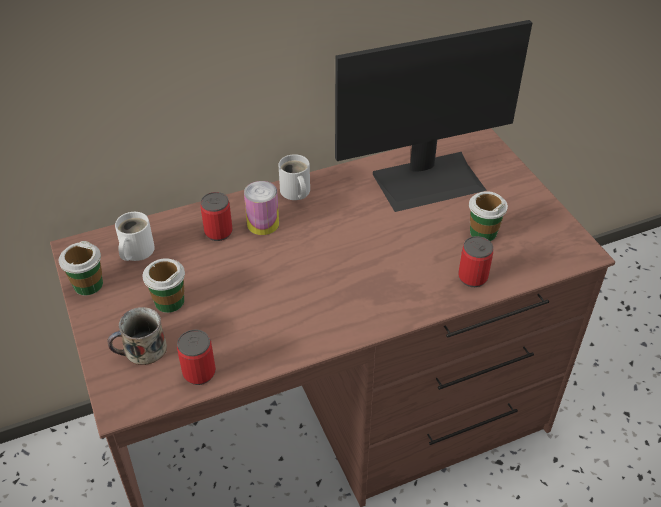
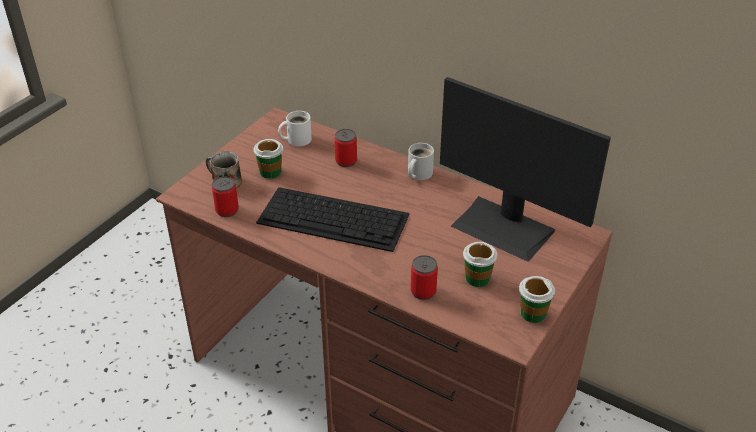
camera: 55 degrees right, 5 degrees down
(88, 285) = (254, 137): cup -> cup (533, 313)
(263, 224) = (373, 175): can -> none
(305, 287) = (335, 218): none -> keyboard

